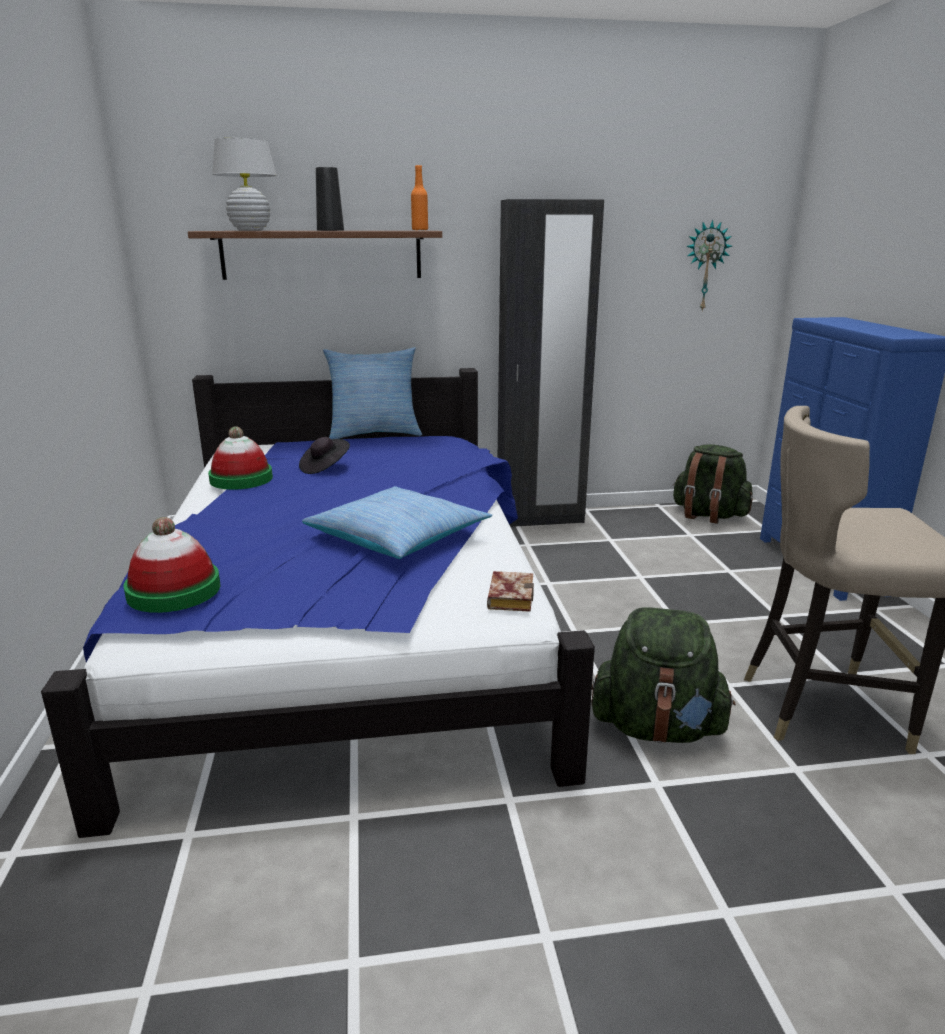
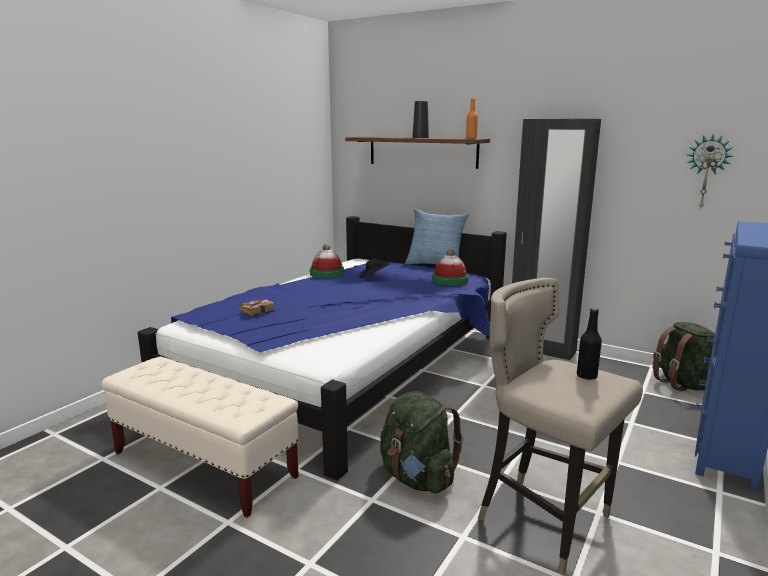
camera: 40 degrees right, 5 degrees down
(174, 591) = (214, 309): hat -> hat (449, 280)
(250, 230) = (378, 137): white table lamp -> none
(369, 877) = (204, 465): none -> beige bench
(398, 537) = (337, 315): pillow -> none
(509, 596) = (334, 355): book -> book (257, 309)
(877, 517) = (586, 376): none -> black bottle

